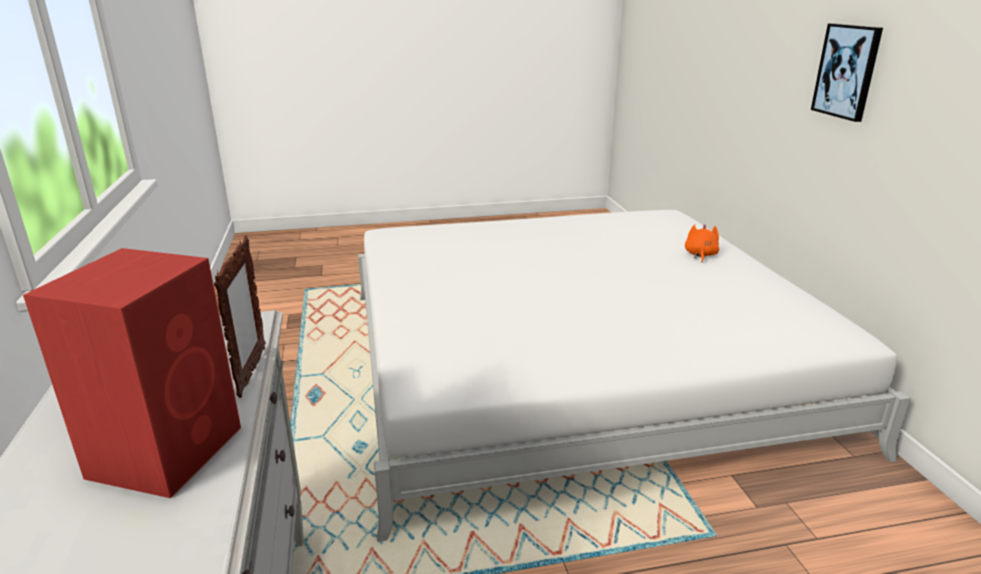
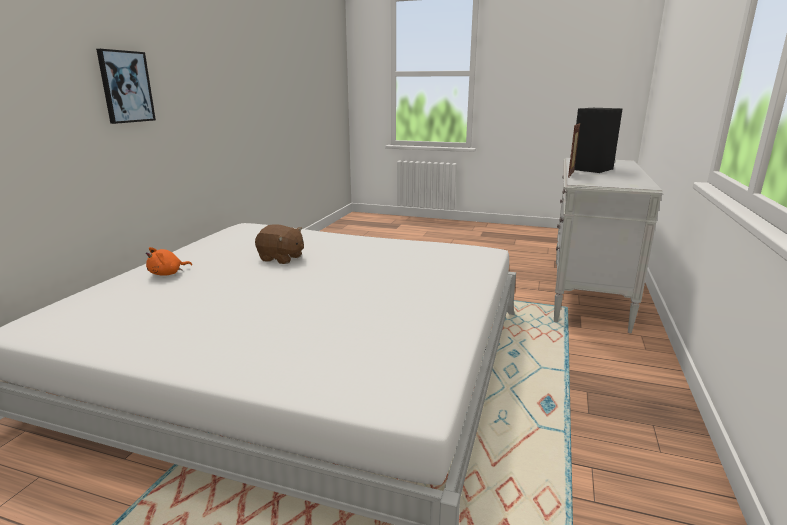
camera: 150 degrees left, 5 degrees down
(169, 449) = (591, 169): red speaker -> black speaker
(650, 294) = (281, 258): none -> brown plush toy

